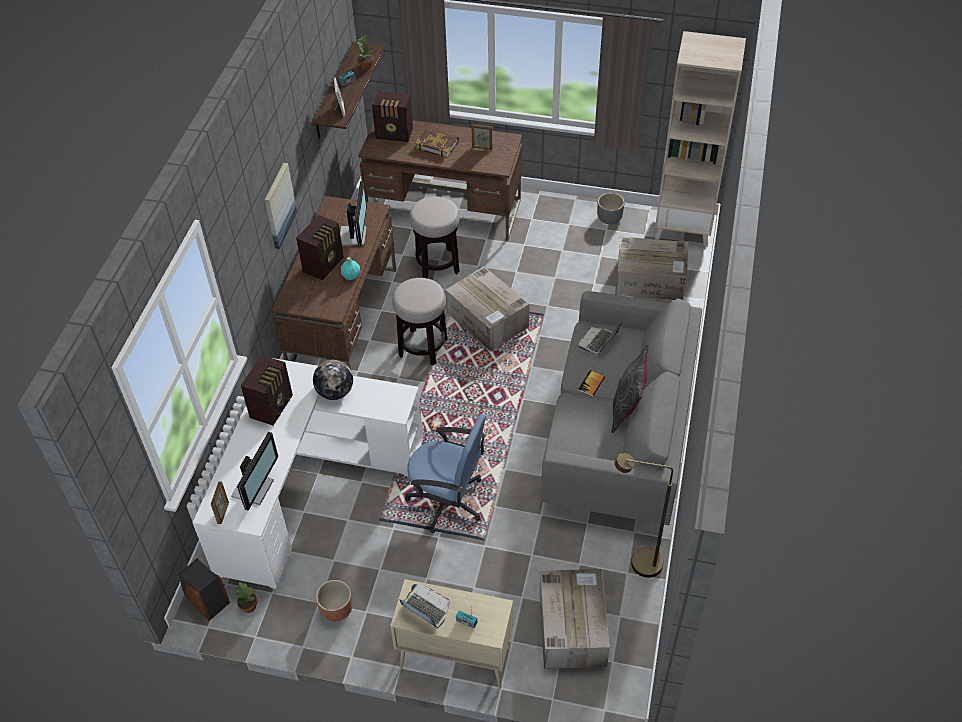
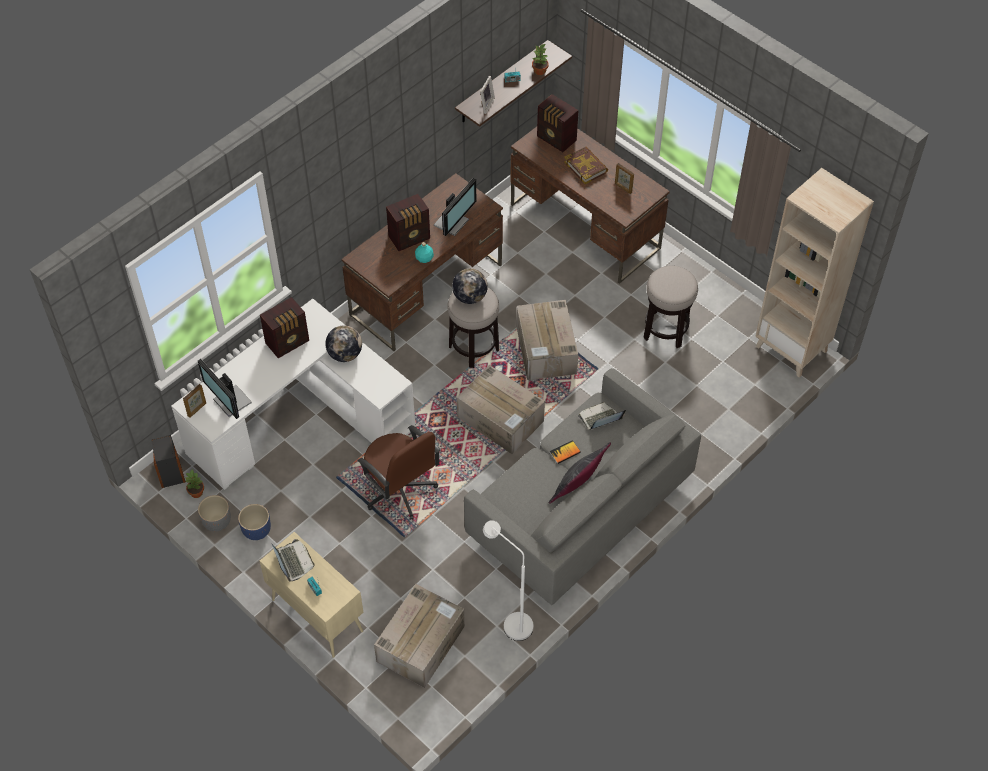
camera: 30 degrees right, 5 degrees up
(254, 488) = (231, 402): monitor -> monitor turned 90 degrees clockwise
(279, 205) = (382, 173): picture -> none
(337, 609) = (257, 530): brown planter -> blue planter
(413, 292) = (470, 297): none -> globe
(437, 264) = (540, 277): stool -> stool (665, 330)
(448, 500) = (400, 490): blue office chair -> brown office chair
(609, 218) = (728, 306): grey planter -> grey planter (217, 521)
(637, 563) = (511, 622): brown floor lamp -> white floor lamp
(651, 280) = (719, 384): cardboard box -> cardboard box (501, 419)

